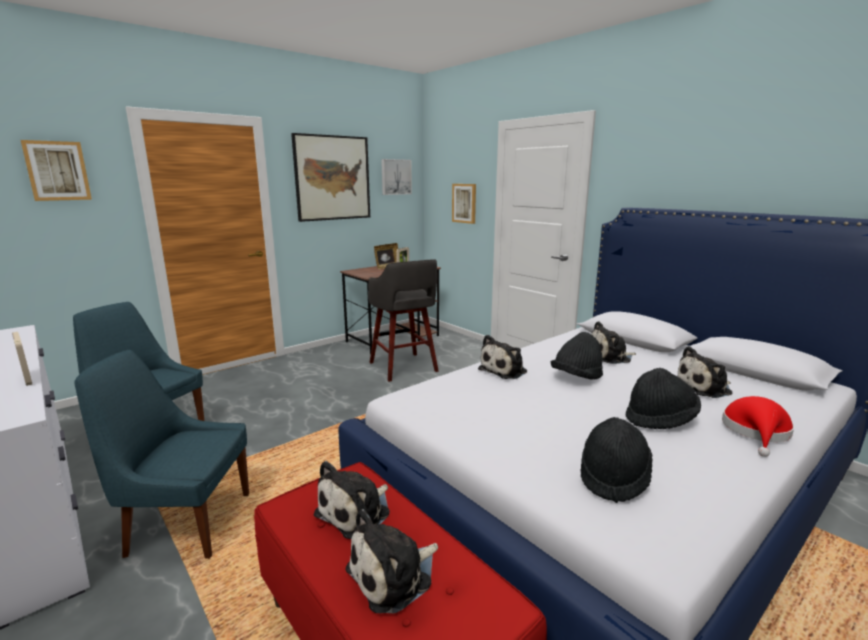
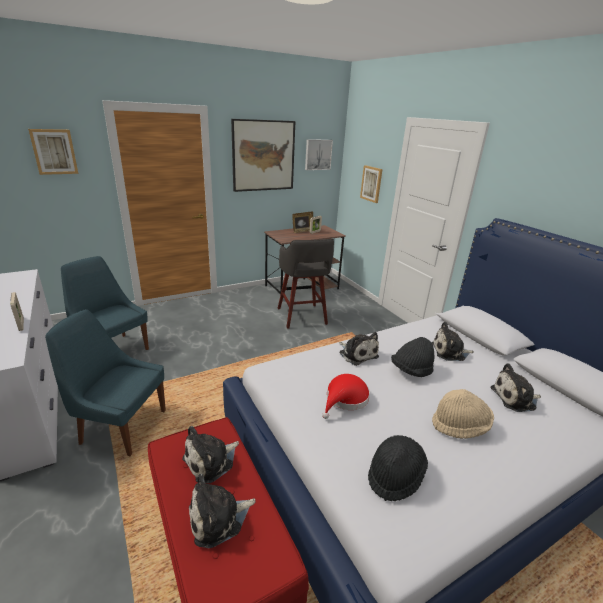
camera: 10 degrees right, 10 degrees up
(505, 370) = (357, 354): plush toy -> plush toy turned 90 degrees counterclockwise
(660, 419) = (460, 426): black hat -> beige hat
(756, 431) = (535, 453): red hat -> red hat (345, 399)

